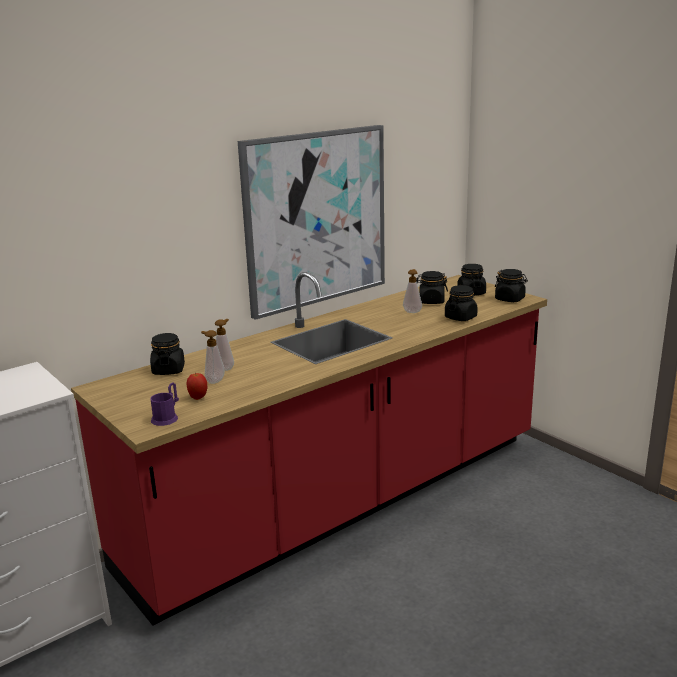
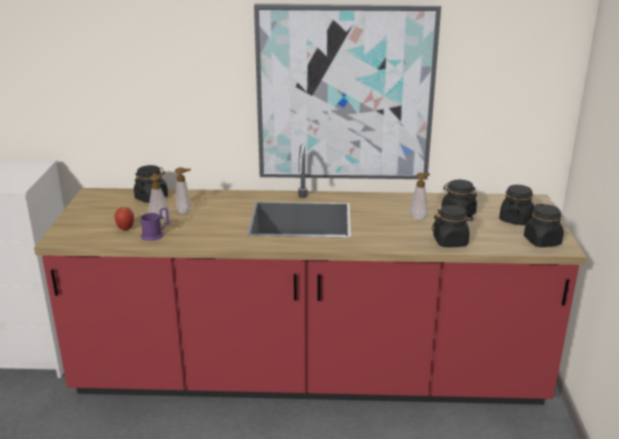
camera: 40 degrees right, 5 degrees up
(167, 417) = (83, 235): purple mug -> purple mug (155, 235)

